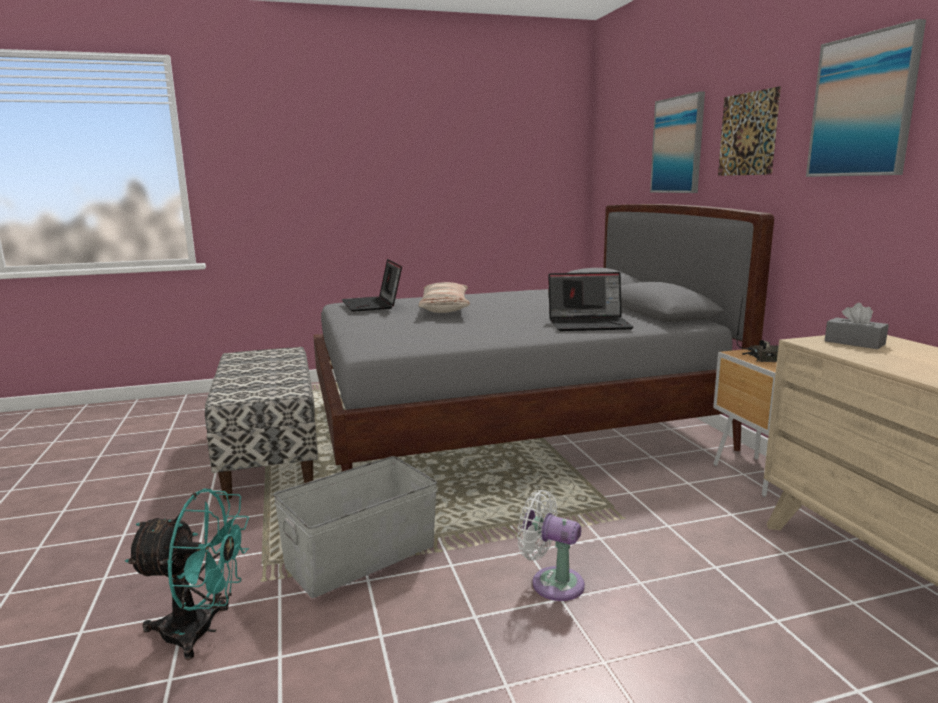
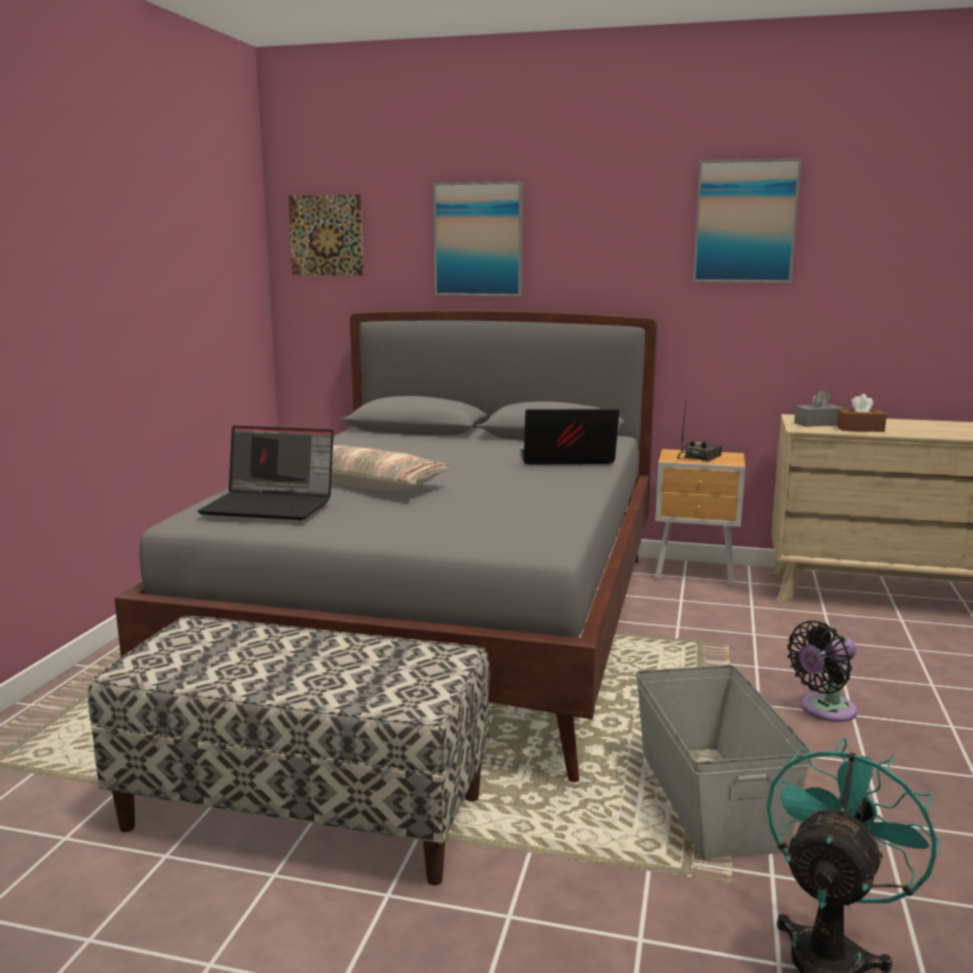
camera: 60 degrees left, 0 degrees up
(552, 582) = (824, 710): white fan -> black fan
(590, 324) = (565, 460): laptop -> laptop turned 120 degrees counterclockwise
(747, 134) = (599, 235): picture -> picture (326, 235)
(876, 356) = (860, 429): none -> brown tissue box

